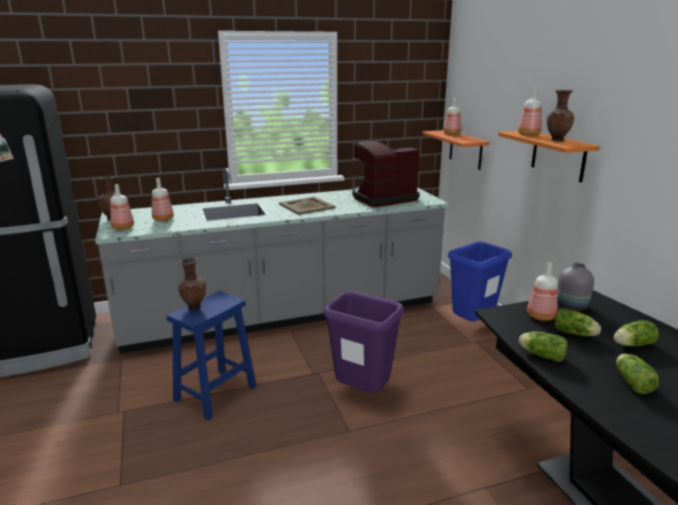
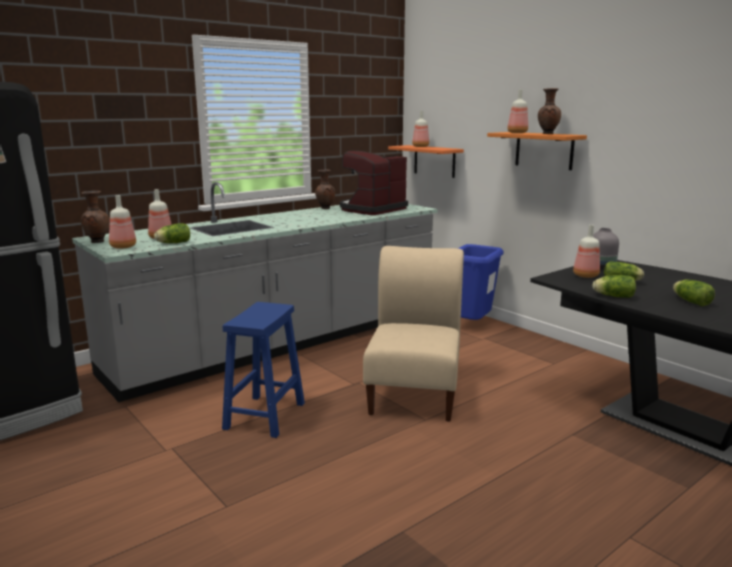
camera: 20 degrees left, 5 degrees down
(194, 307) = (245, 316): brown vase -> brown vase (325, 208)
(306, 206) = (303, 219): beige tray -> none
(362, 394) = (415, 391): purple trash can -> beige chair
(631, 345) = (667, 283): lettuce -> lettuce (172, 243)

